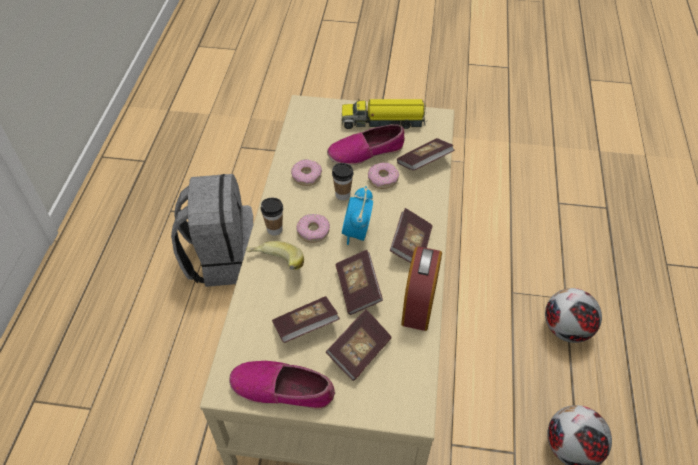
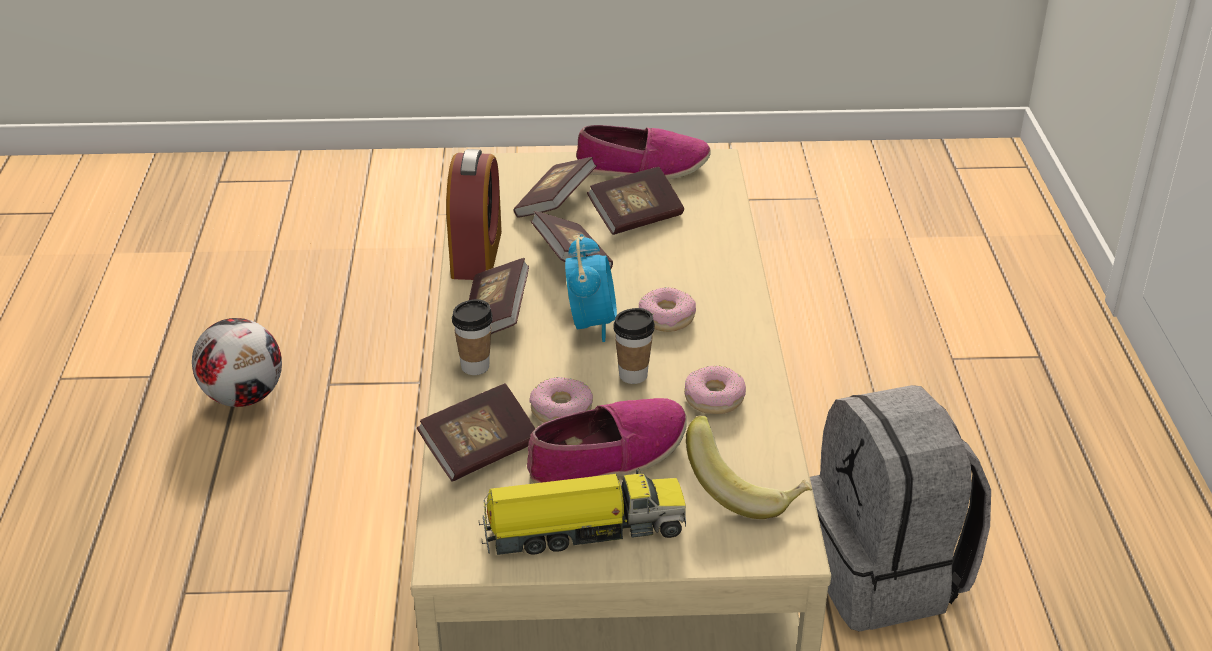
camera: 170 degrees right, 15 degrees down
(274, 229) = (733, 313): cup -> cup (475, 366)
(275, 266) = (708, 270): banana -> banana (746, 490)
(565, 329) = (201, 540): football -> none

